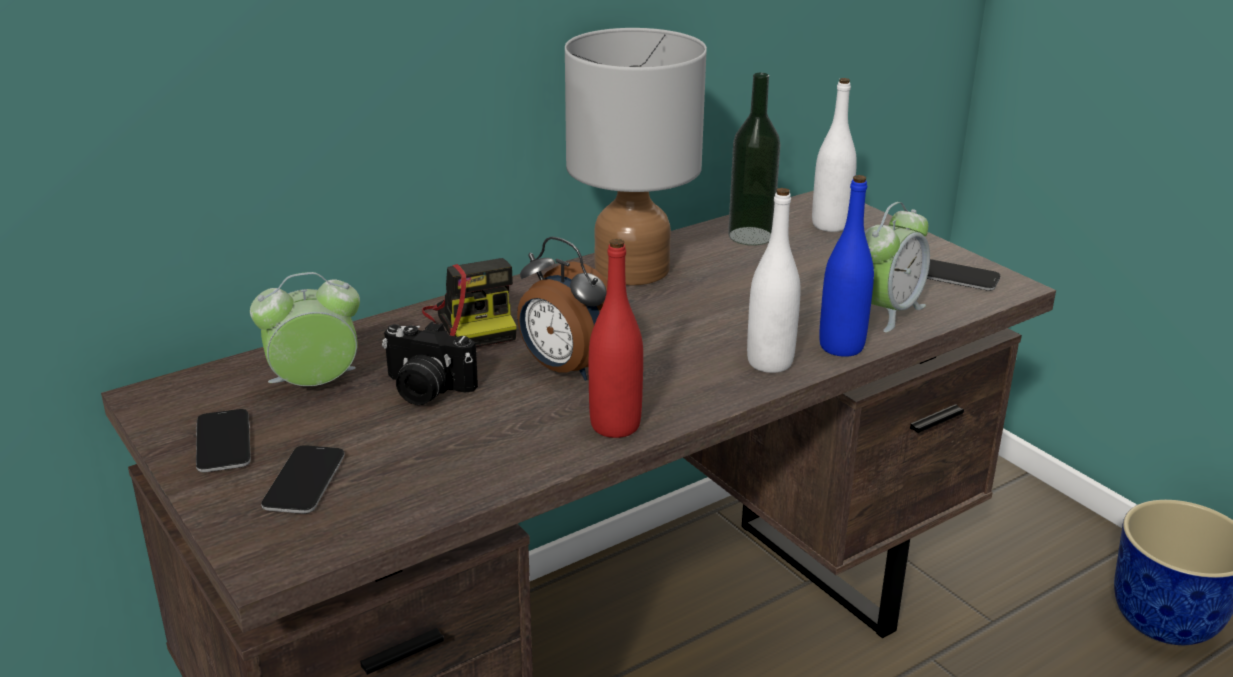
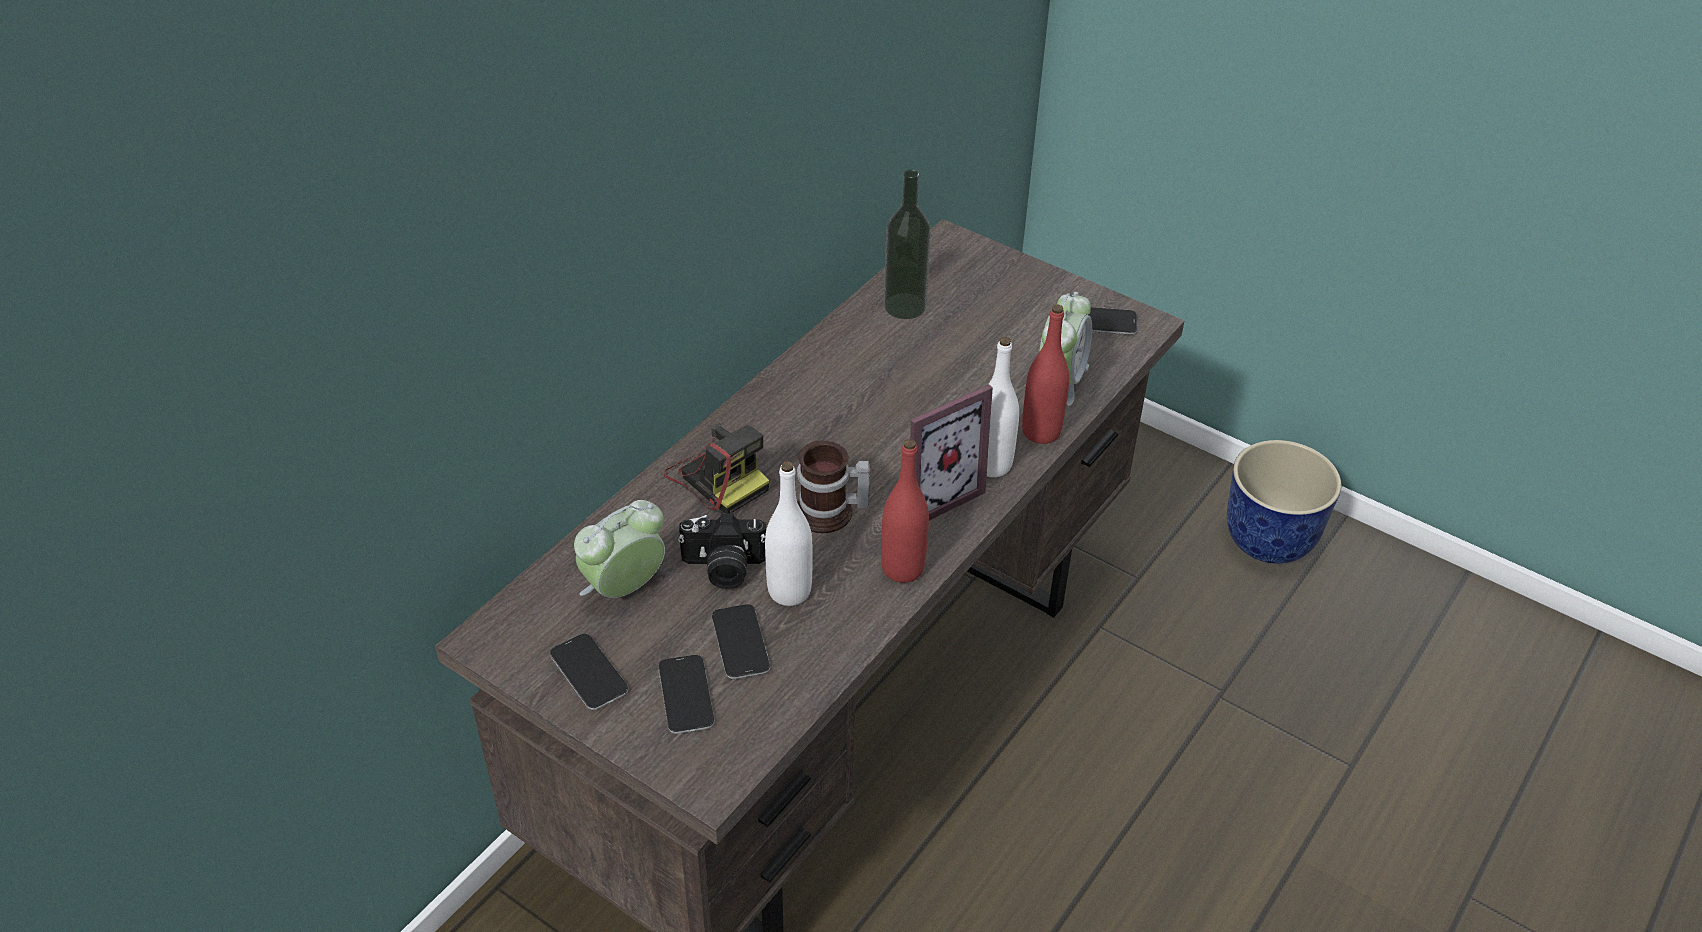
camera: 20 degrees left, 15 degrees up
(395, 451) = (740, 643): none -> phone
(566, 369) = (829, 514): alarm clock -> mug
(633, 269) = (822, 375): grey table lamp -> none
(688, 374) = (932, 495): none -> picture frame
(830, 225) = (968, 275): white bottle -> white bottle (789, 591)
(841, 347) = (1041, 432): blue bottle -> red bottle

